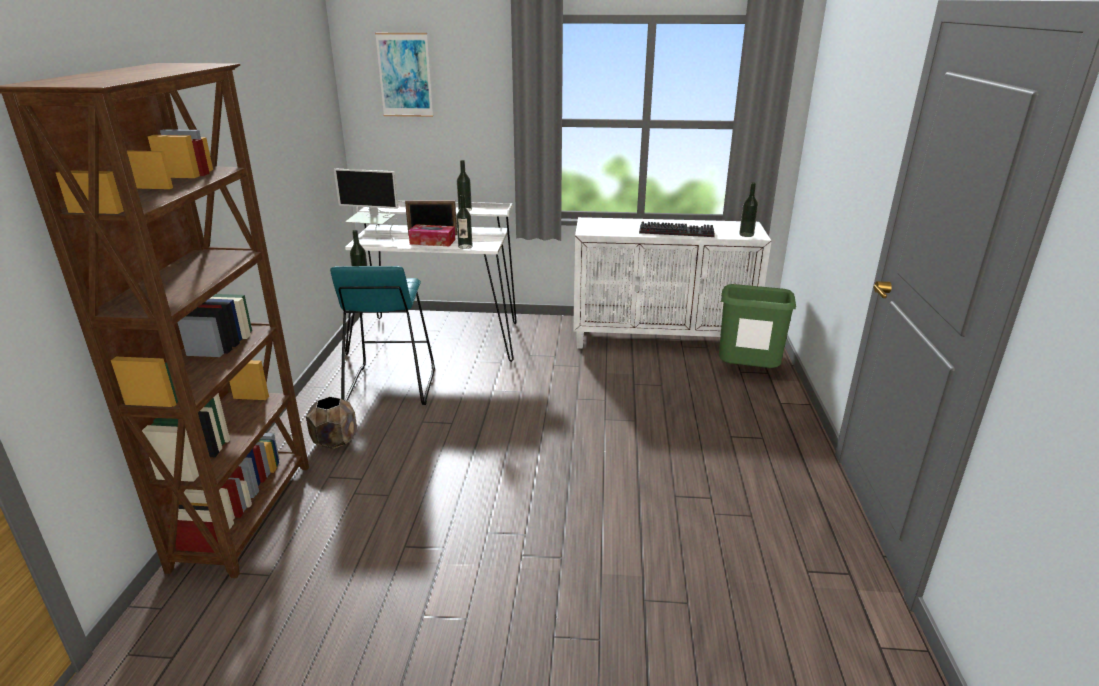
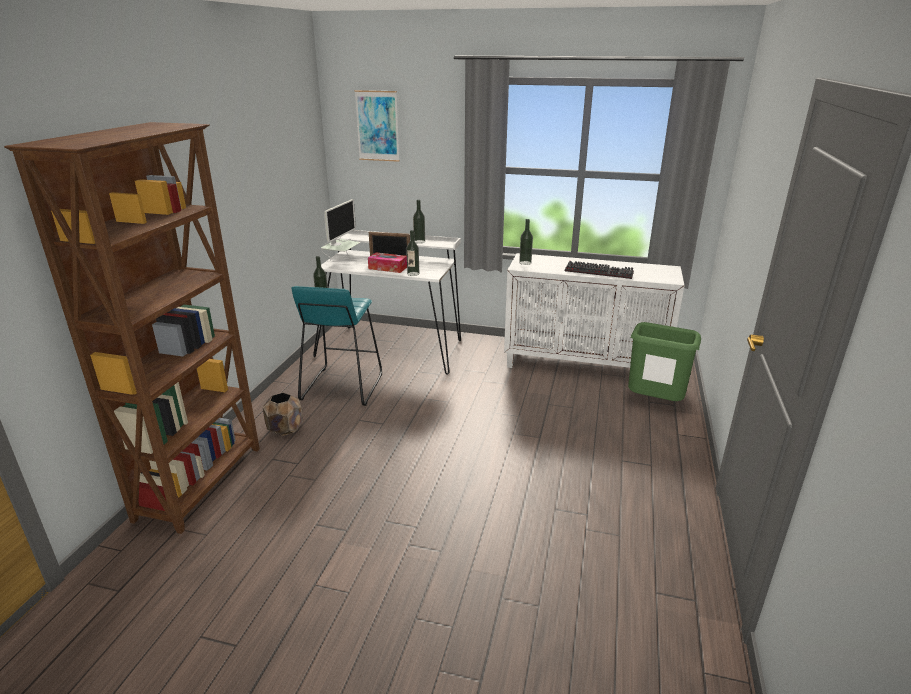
camera: 10 degrees right, 0 degrees up
(374, 239) = (341, 262): monitor -> monitor turned 90 degrees counterclockwise
(746, 234) = (662, 278): bottle -> bottle (525, 263)

